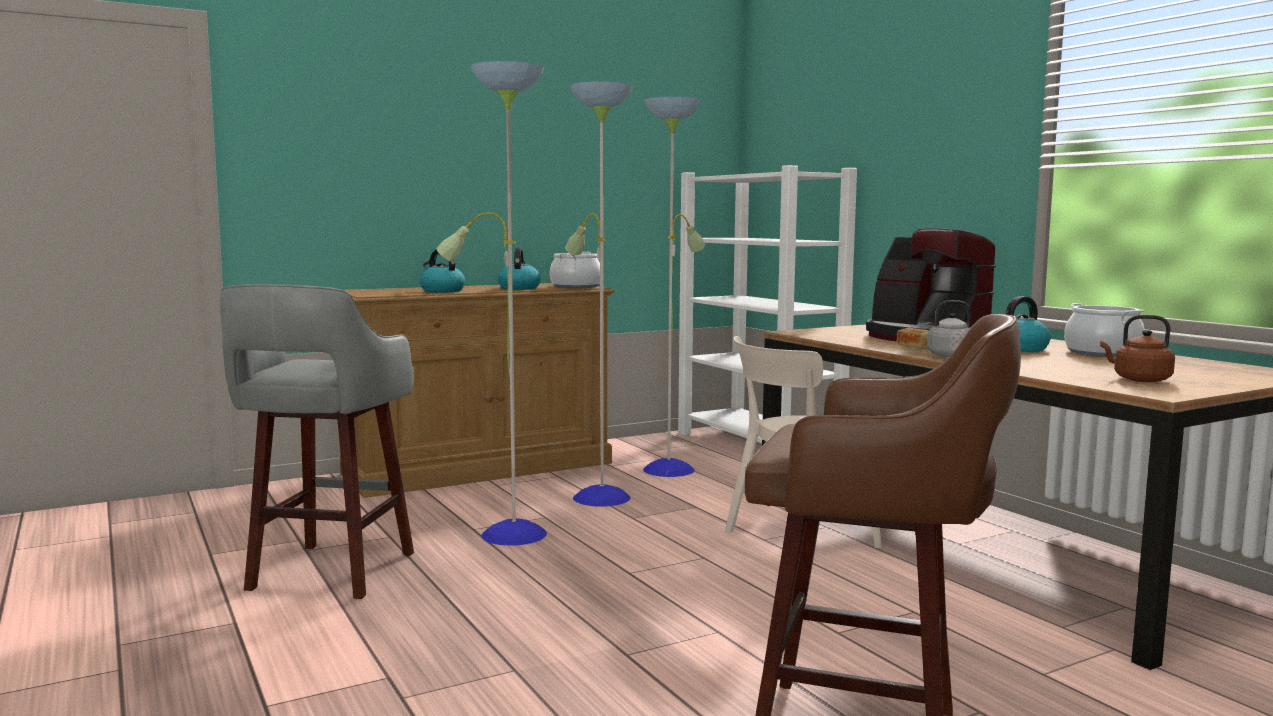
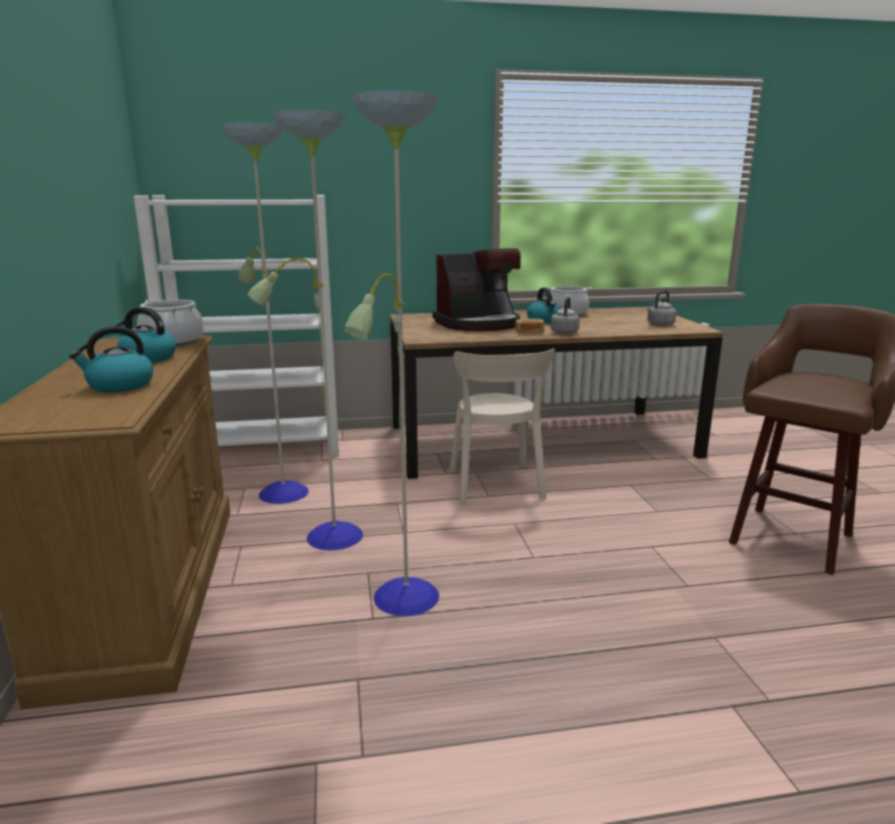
camera: 70 degrees left, 10 degrees up
(328, 574) = (462, 736): grey stool -> none
(1138, 379) = (659, 325): brown kettle -> grey kettle

